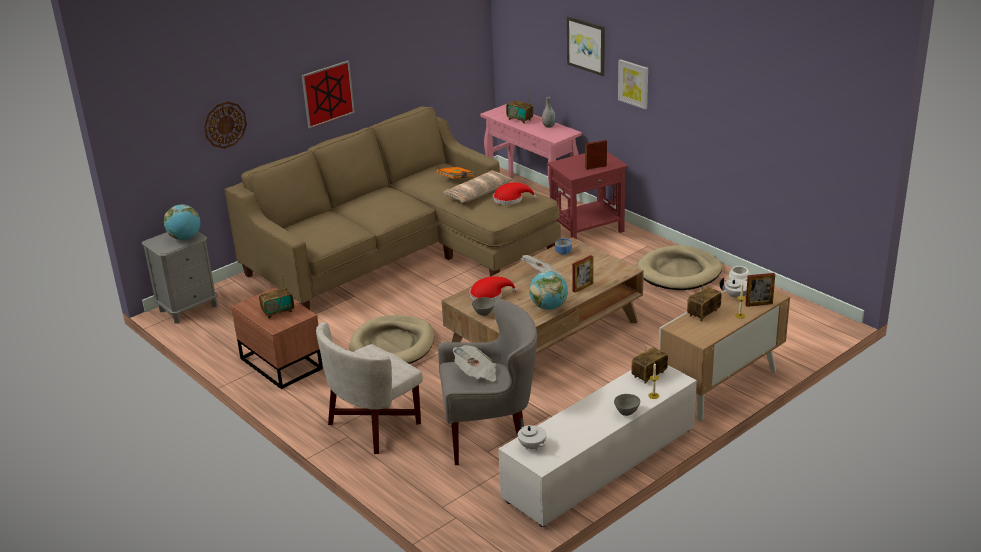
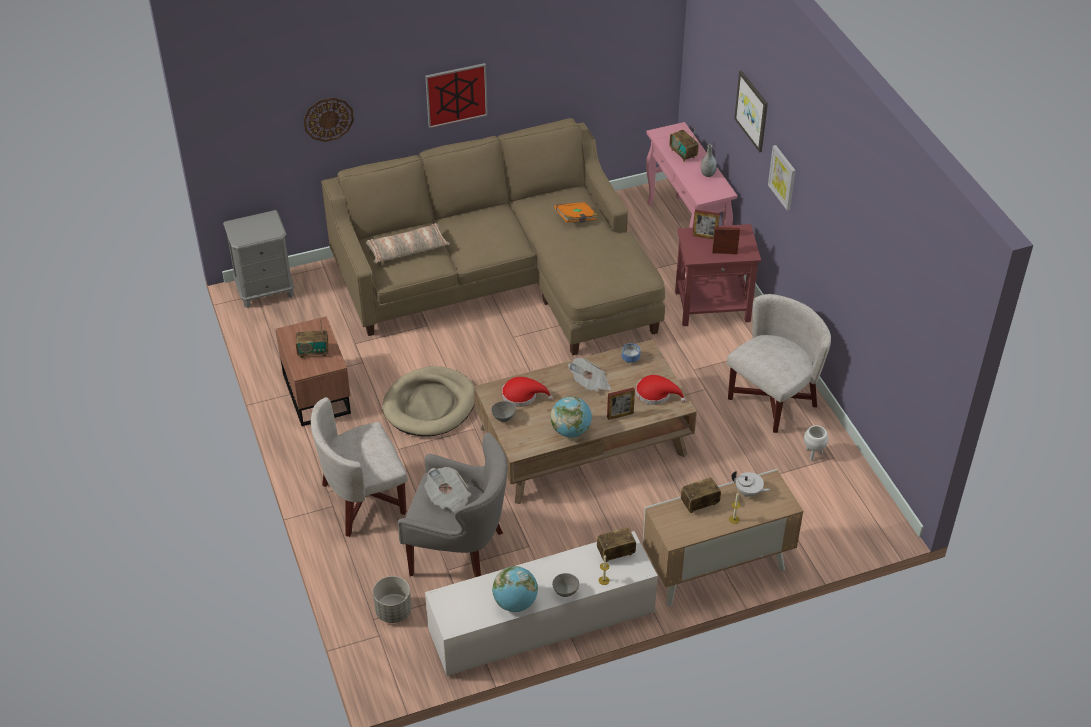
camera: 20 degrees right, 15 degrees up
(185, 238) = (264, 230): globe -> globe (515, 603)
(457, 495) = (393, 611): none -> grey planter
(478, 193) = (586, 248): pillow -> pillow (407, 249)
(510, 199) = (613, 269): red hat -> red hat (656, 394)
(532, 446) = (455, 601): white teapot -> none
(679, 272) = (772, 401): beige dog bed -> white armchair
(759, 304) = (763, 510): picture frame -> picture frame (705, 236)

